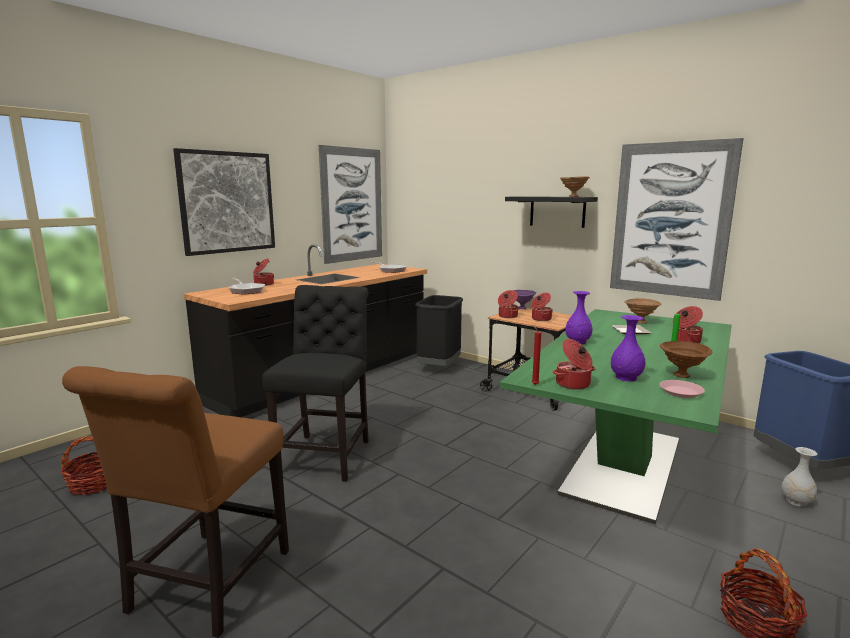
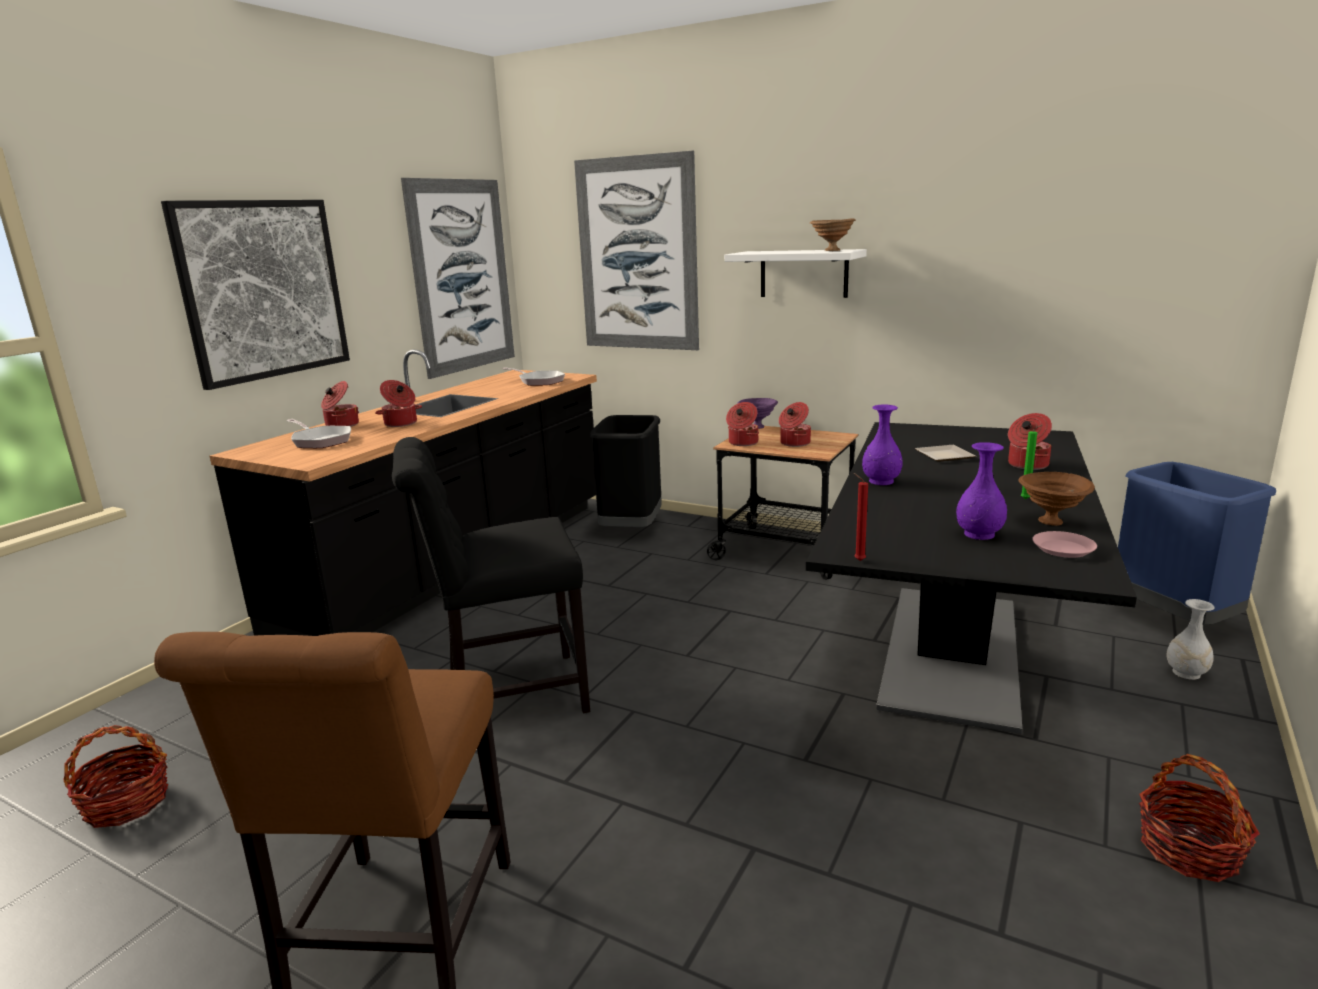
camera: 10 degrees left, 5 degrees up
(326, 454) = (508, 695): black chair -> black chair turned 105 degrees counterclockwise
(557, 211) = (803, 273): black shelf -> white shelf
(573, 384) = (913, 554): cooking pot -> cooking pot (401, 424)
(623, 466) = (951, 653): green dining table -> black dining table
(640, 322) = (949, 439): brown bowl -> none
(670, 220) = (978, 281): picture -> picture (637, 255)

